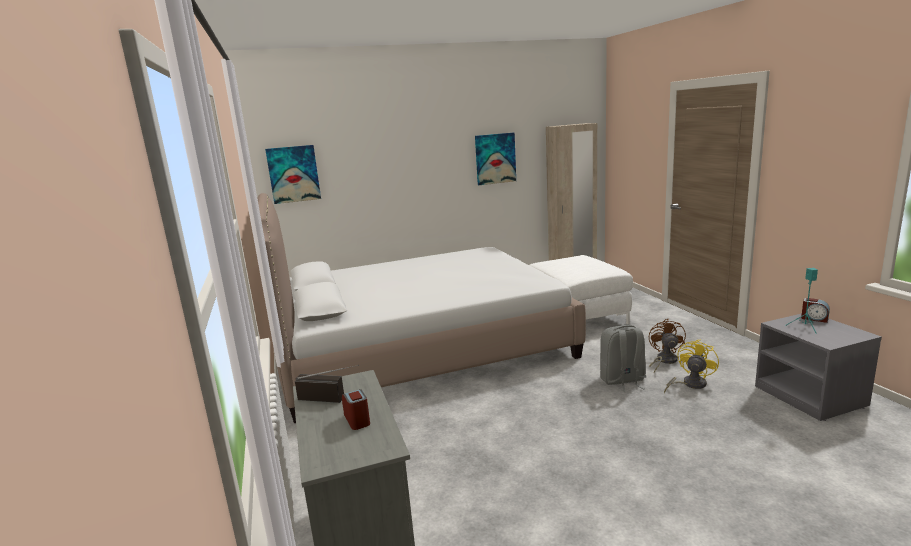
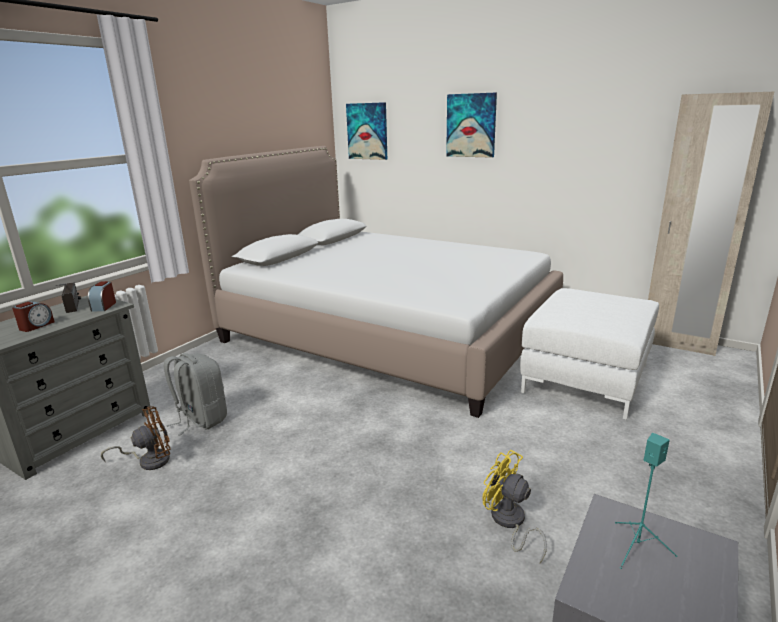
camera: 50 degrees right, 5 degrees up
(495, 158) = (590, 137): picture -> picture (471, 125)
(622, 381) = (454, 464): grey backpack -> grey backpack (200, 419)
(664, 361) = (552, 480): brown fan -> brown fan (149, 460)
(689, 384) = (509, 523): yellow fan -> yellow fan turned 135 degrees counterclockwise
(814, 318) = (704, 555): alarm clock -> alarm clock (104, 306)

